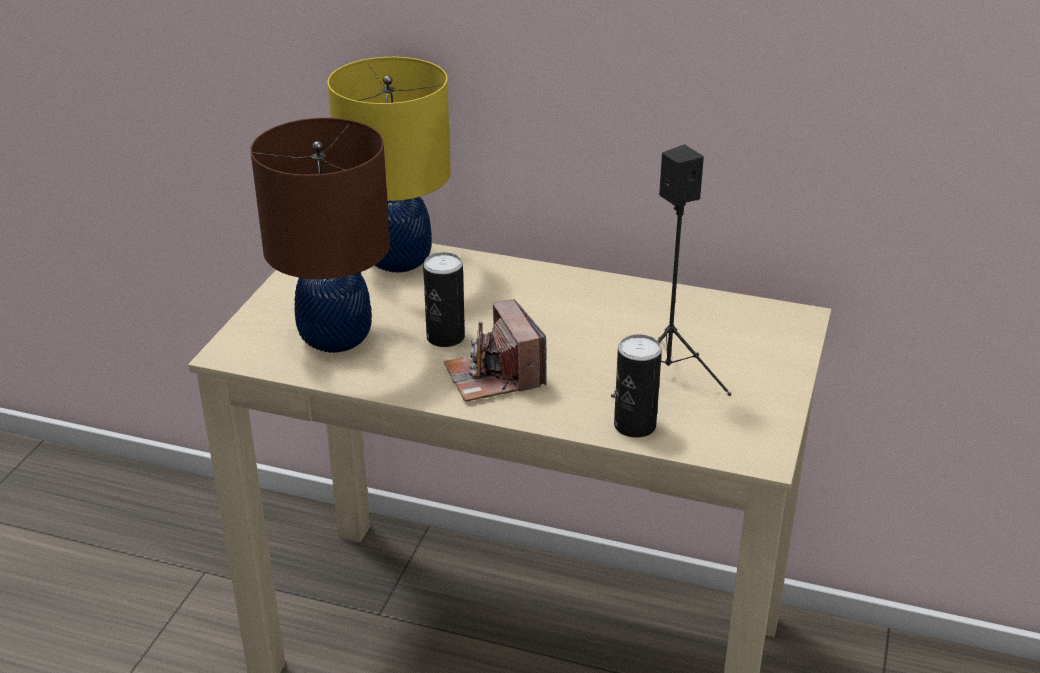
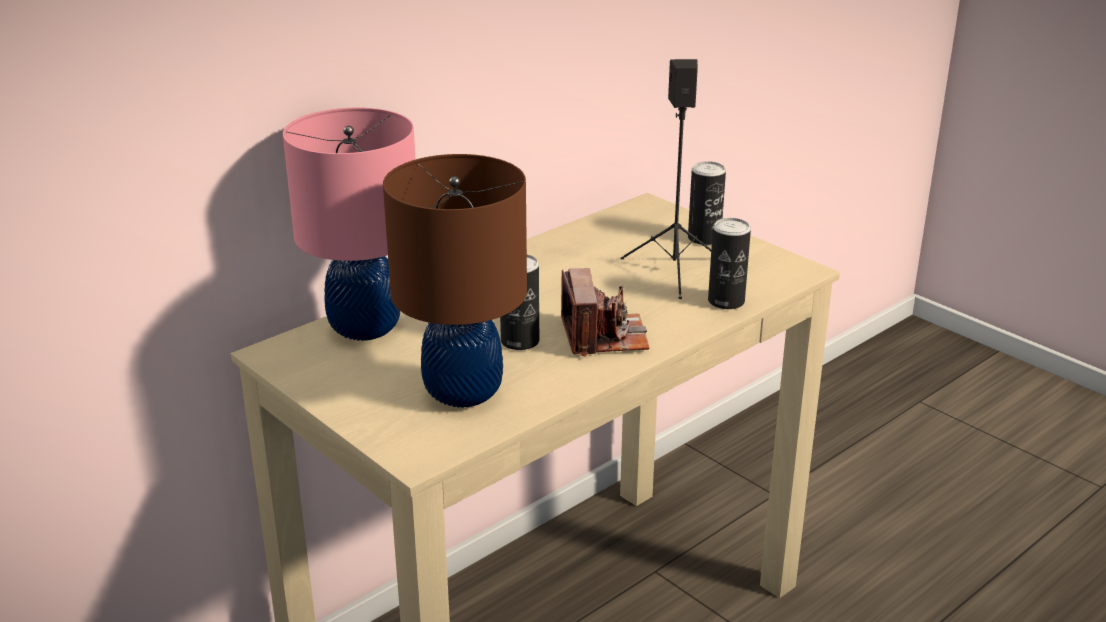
camera: 60 degrees left, 5 degrees down
(400, 263) = (368, 329): yellow table lamp -> pink table lamp
(494, 376) = (604, 336): camera -> camera turned 105 degrees counterclockwise
(762, 373) = (704, 238): none -> can

